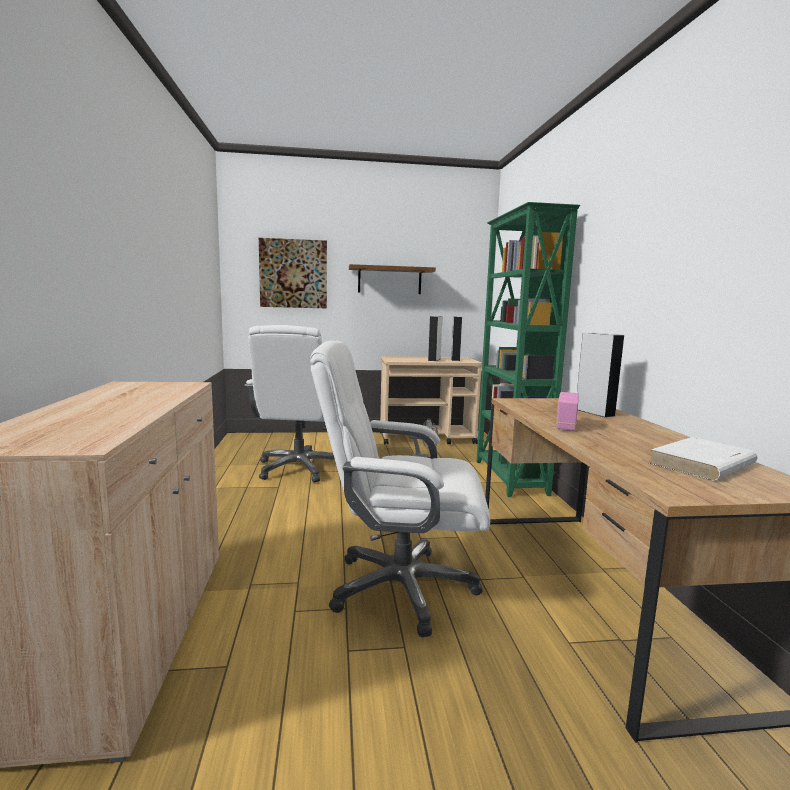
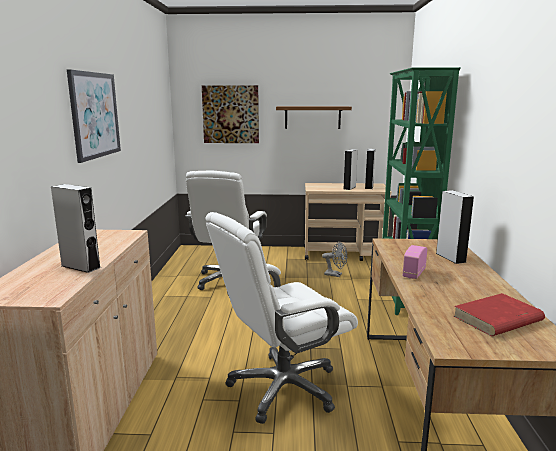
camera: 10 degrees right, 5 degrees up
(125, 413) = (80, 266): none -> grey speaker
(135, 235) = (95, 115): none -> picture
(400, 588) = (283, 388): white office chair -> white office chair turned 45 degrees counterclockwise
(702, 464) = (497, 319): white book -> red book

